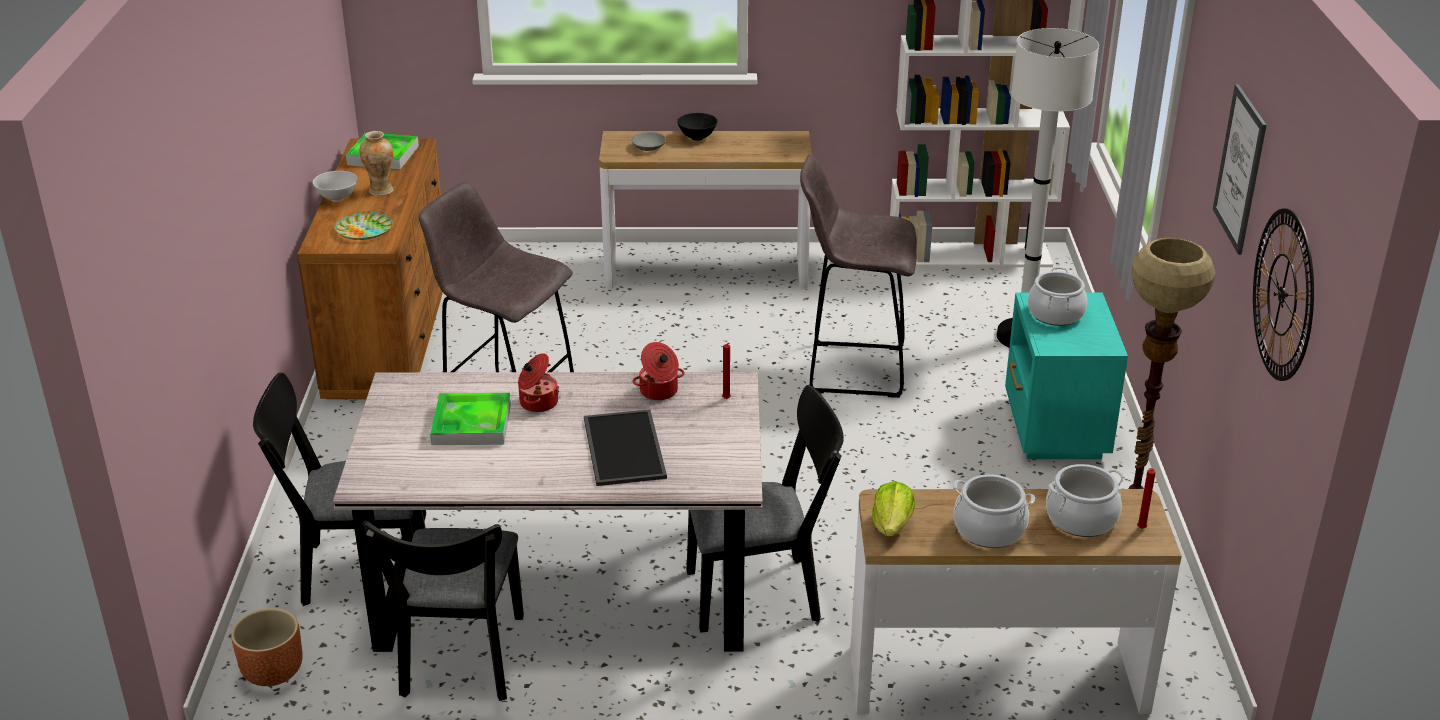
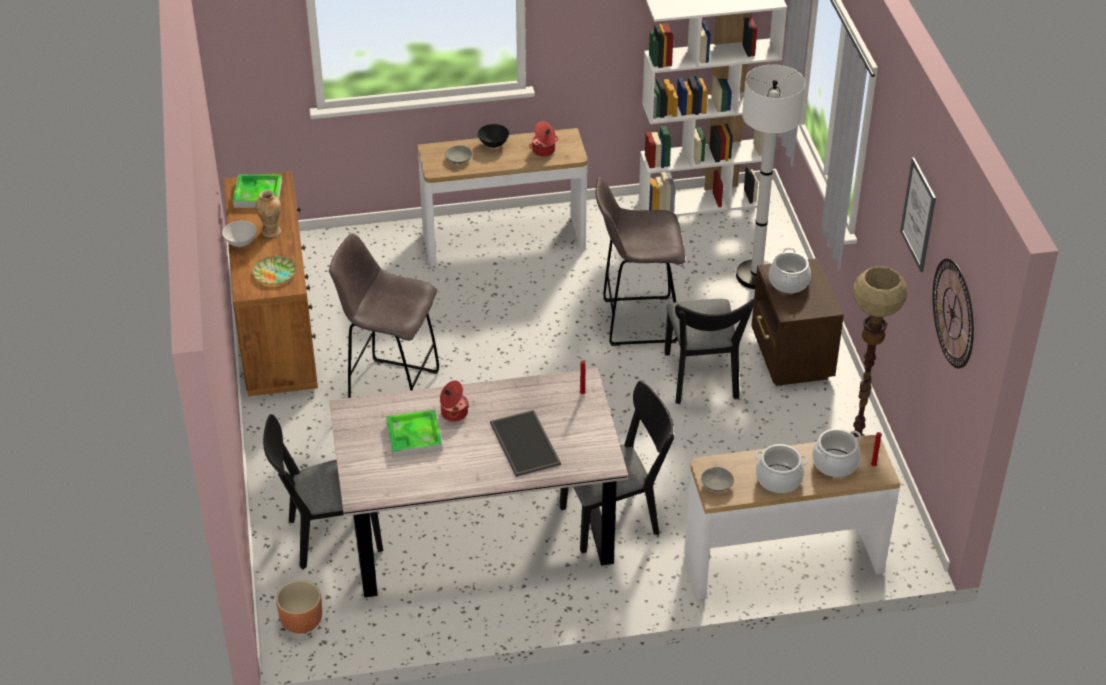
camera: 10 degrees left, 10 degrees up
(461, 663) = (428, 598): black chair -> black chair (701, 380)
(659, 392) = (534, 393): cooking pot -> cooking pot (544, 151)
(892, 525) = (717, 484): lettuce -> grey bowl
(1054, 431) = (790, 359): turquoise nightstand -> brown nightstand

